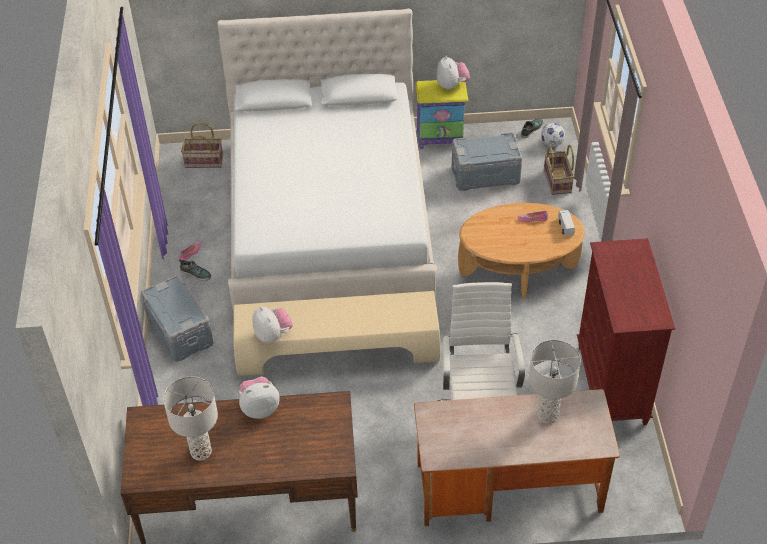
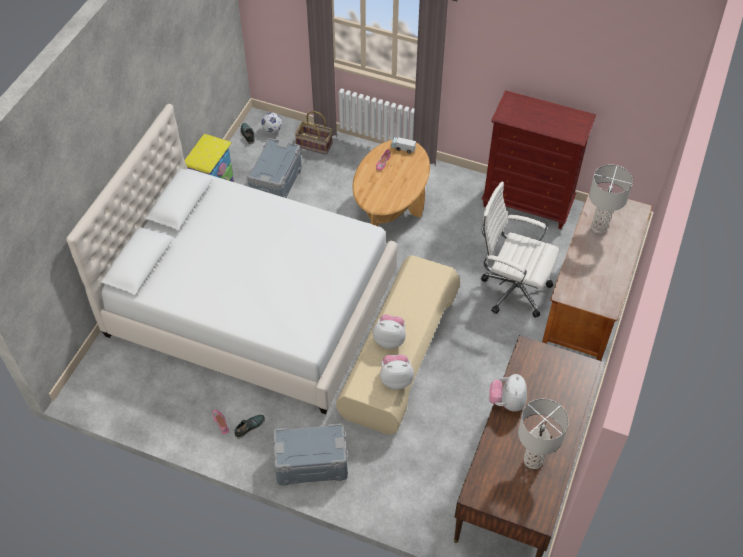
camera: 65 degrees left, 5 degrees up
(203, 161) = (108, 371): basket -> none
(452, 85) = (206, 143): plush toy -> plush toy (389, 339)

